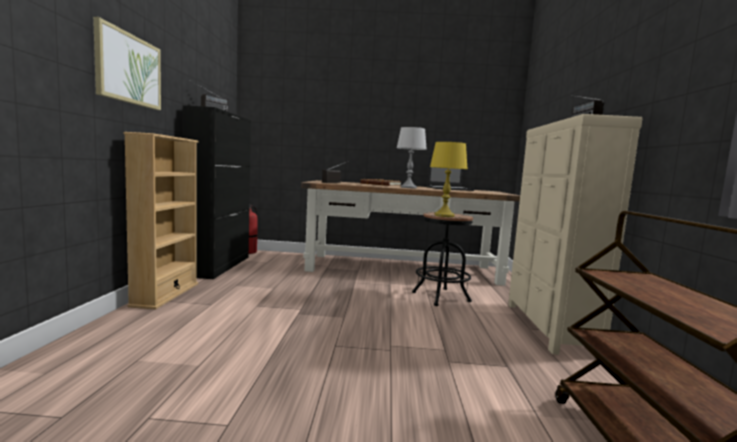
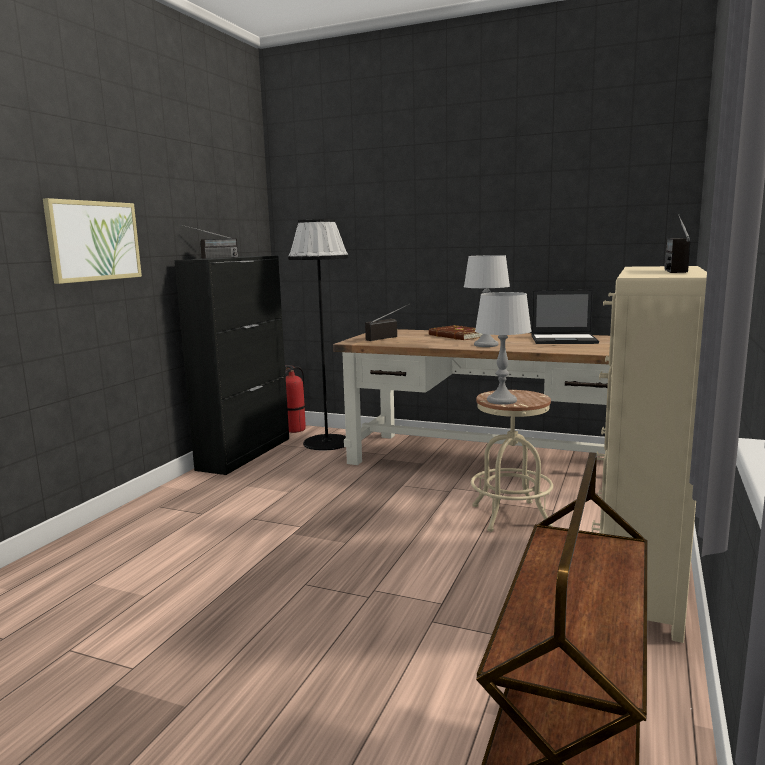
camera: 20 degrees right, 5 degrees up
(166, 294) = (162, 497): beige bookcase -> none
(279, 259) = (326, 442): none -> black floor lamp
(441, 297) = (510, 516): black stool -> beige stool
(444, 216) = (501, 401): yellow table lamp -> grey table lamp

